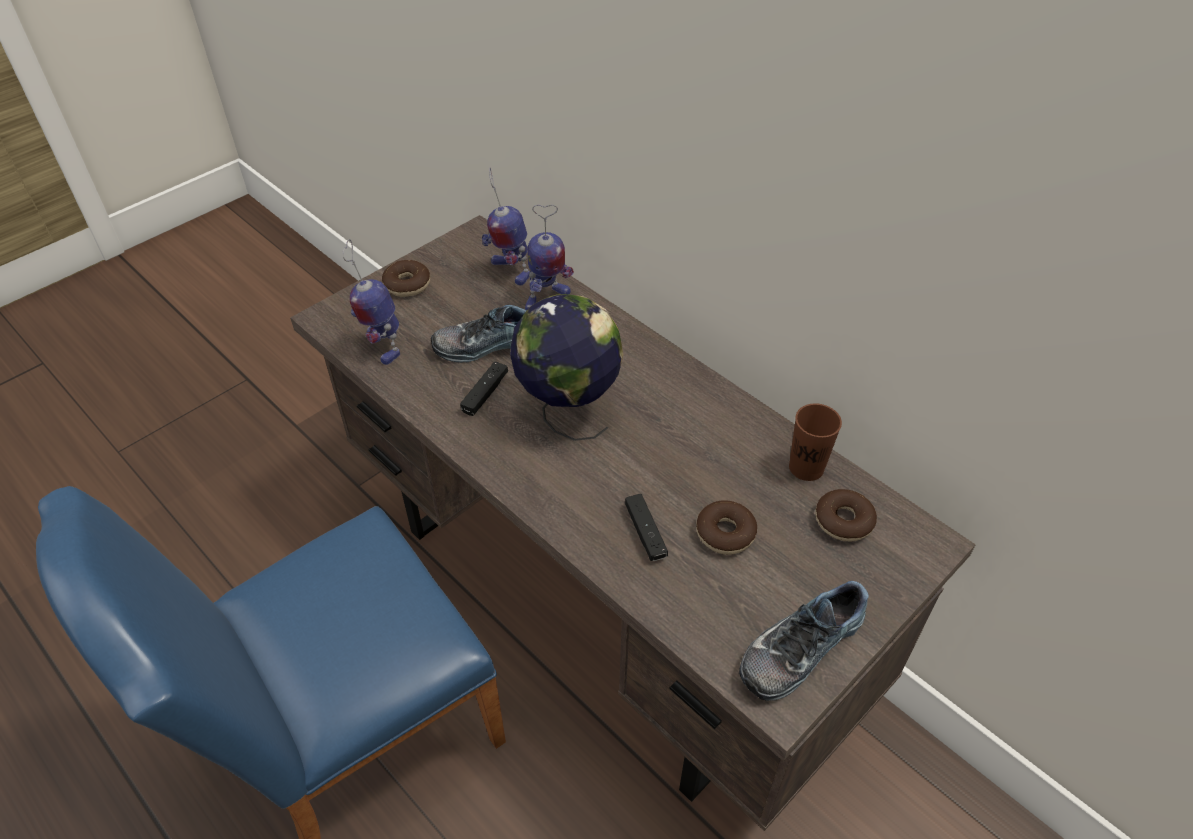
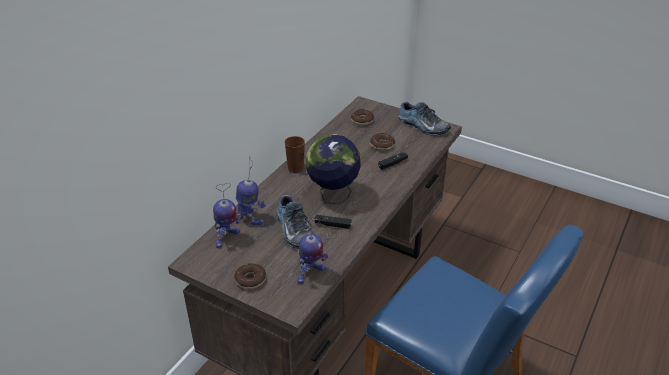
camera: 105 degrees left, 10 degrees down
(806, 467) = (338, 130): brown cup -> brown cup (295, 168)

